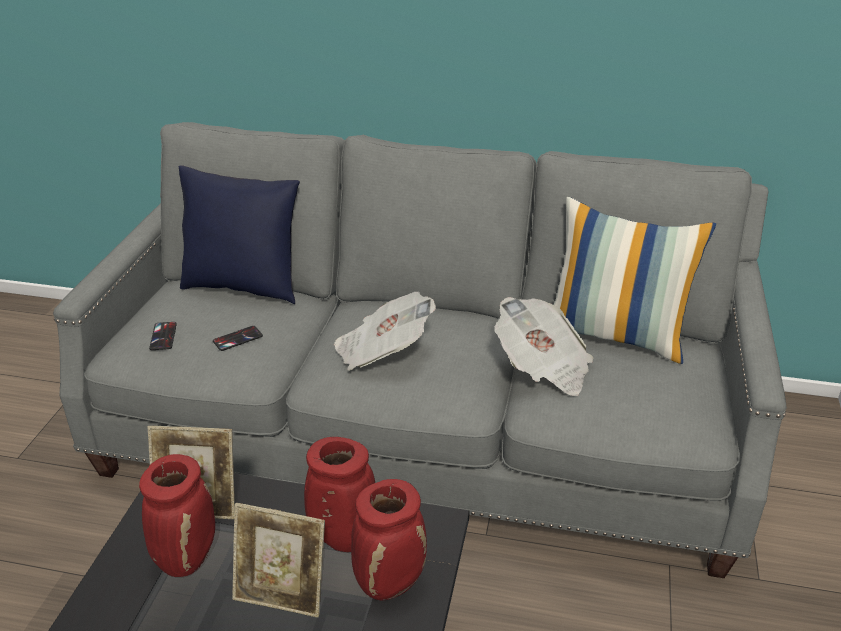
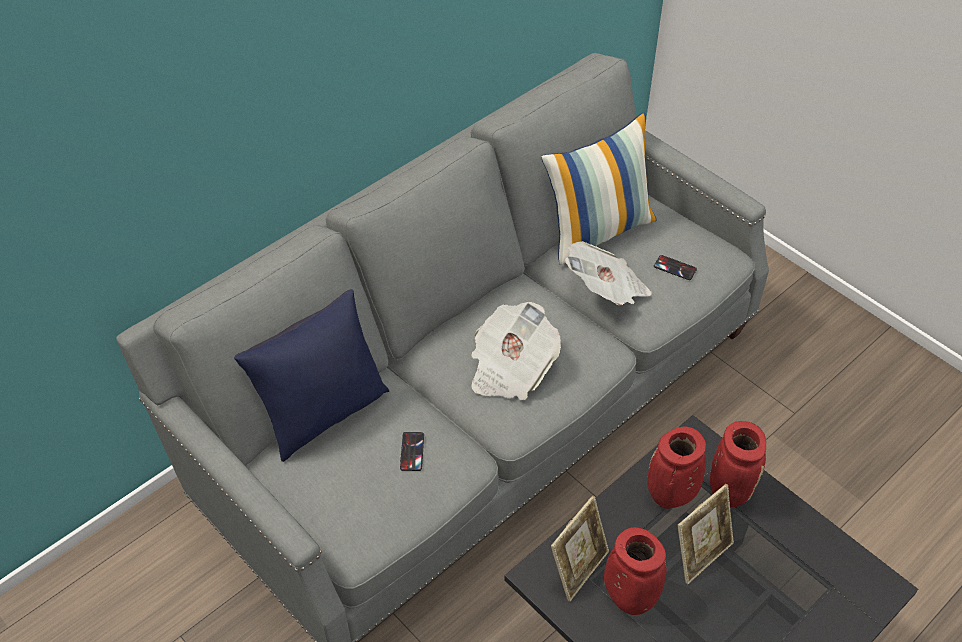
camera: 55 degrees left, 15 degrees up
(163, 336) = (361, 502): phone -> phone (675, 268)

